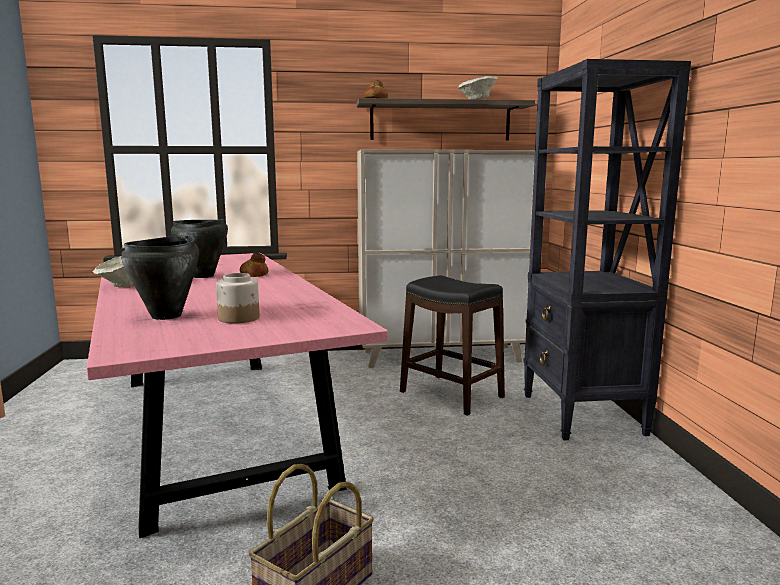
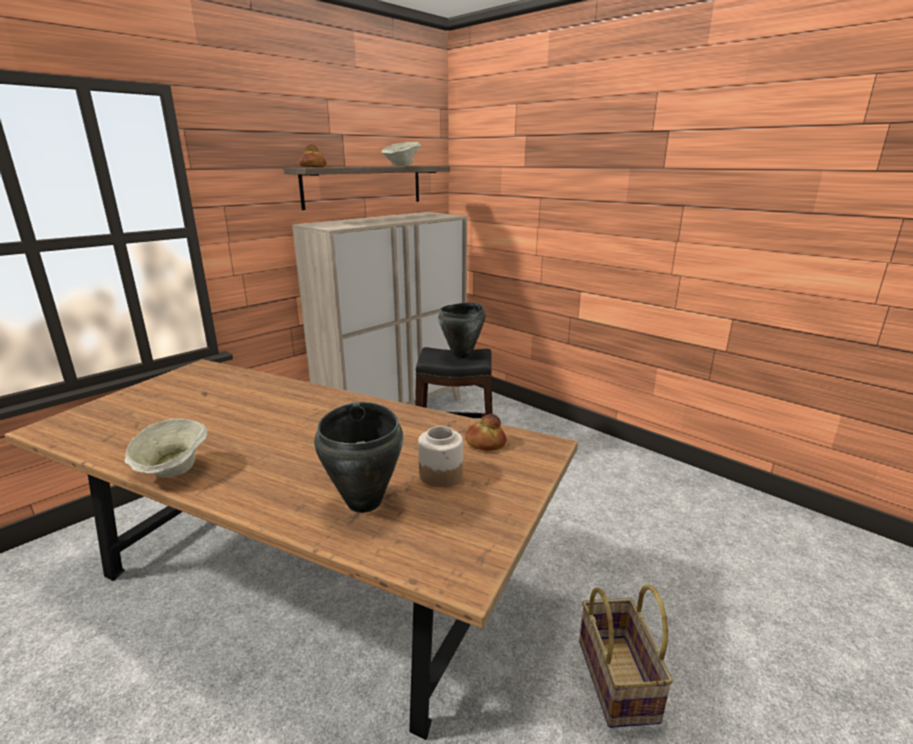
camera: 40 degrees left, 10 degrees up
(203, 276) = (236, 420): black cooking pot -> black cooking pot (462, 355)
(217, 426) = (306, 578): pink dining table -> brown dining table
(254, 274) = (291, 400): bread -> bread (485, 443)
(582, 415) = (556, 434): black bookcase -> none

